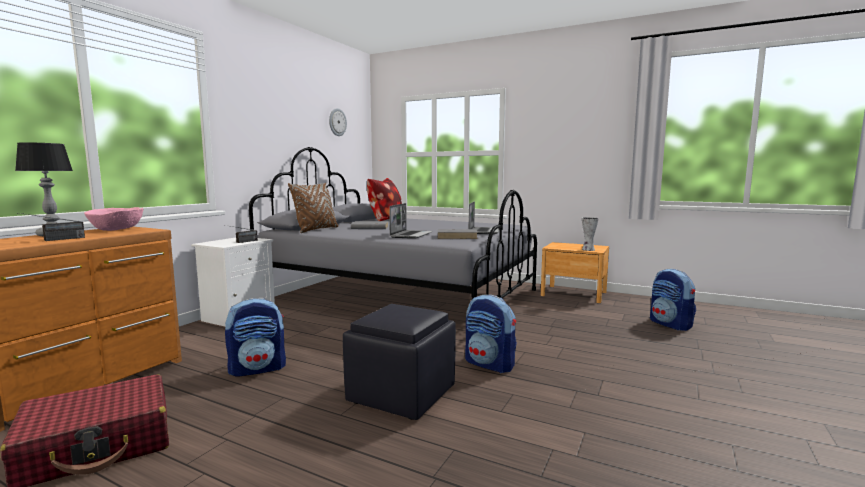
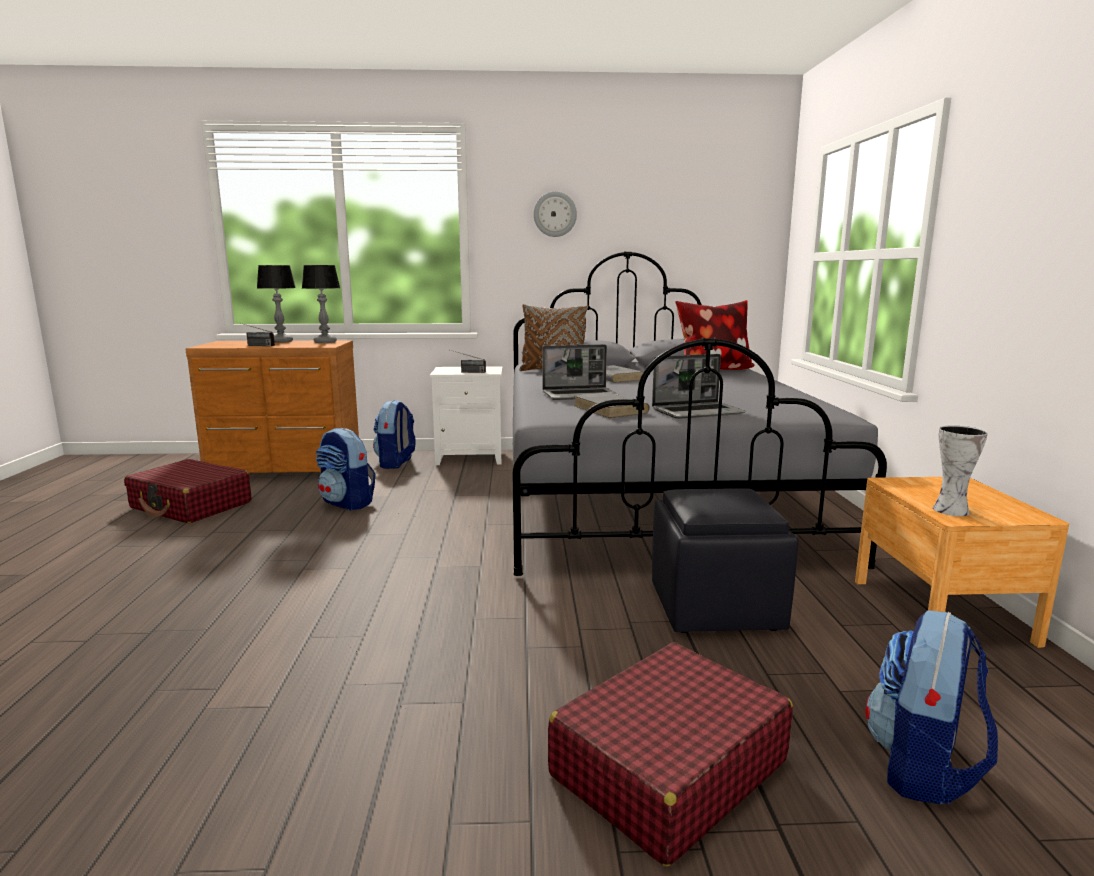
camera: 60 degrees right, 5 degrees up
(116, 229) = (325, 342): pink bowl -> table lamp
(337, 122) = (698, 208): wall clock -> wall clock (555, 214)
(401, 394) = (326, 574): black ottoman -> black ottoman (716, 606)
(490, 364) = (452, 602): backpack -> backpack (396, 463)
(665, 355) = (667, 768): none -> red suitcase

